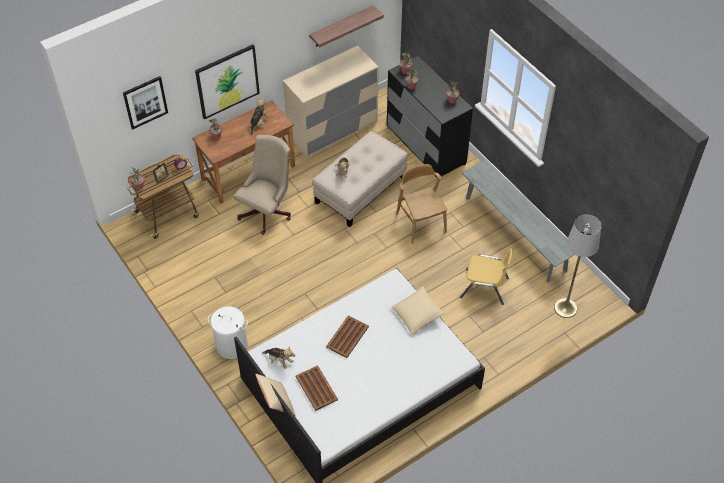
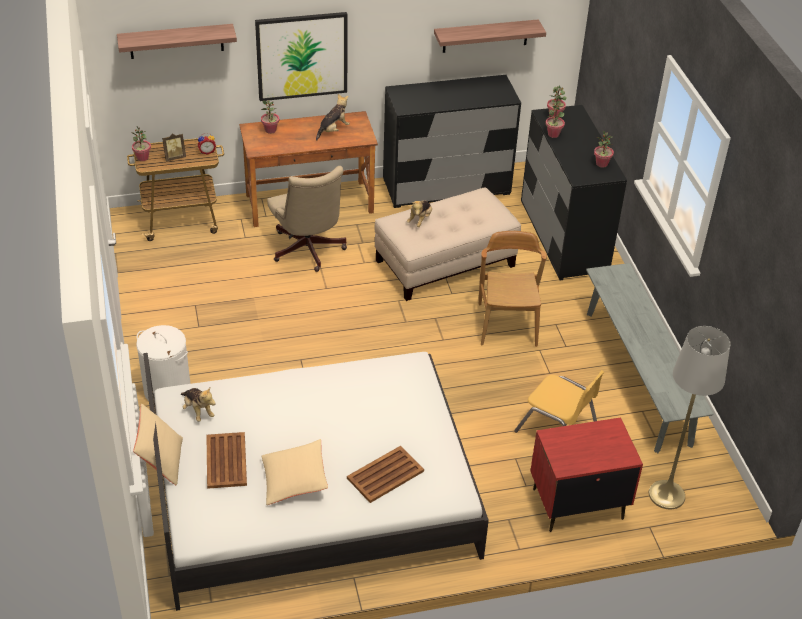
camera: 20 degrees right, 10 degrees down
(145, 102) = (176, 41): picture -> shelf
(267, 211) = (308, 252): beige office chair -> beige office chair turned 105 degrees clockwise
(332, 130) = (446, 187): beige dresser -> black dresser
(347, 337) = (307, 412): brown tray -> brown tray (384, 475)
(417, 314) = (422, 416): beige pillow -> beige pillow (294, 480)
(518, 332) = (577, 503): none -> red nightstand

